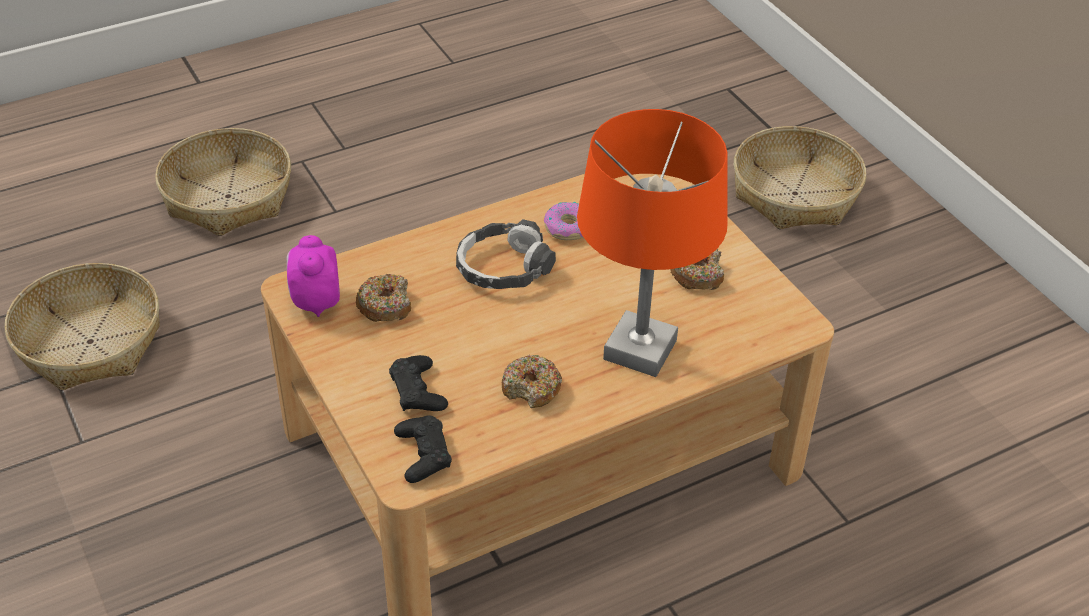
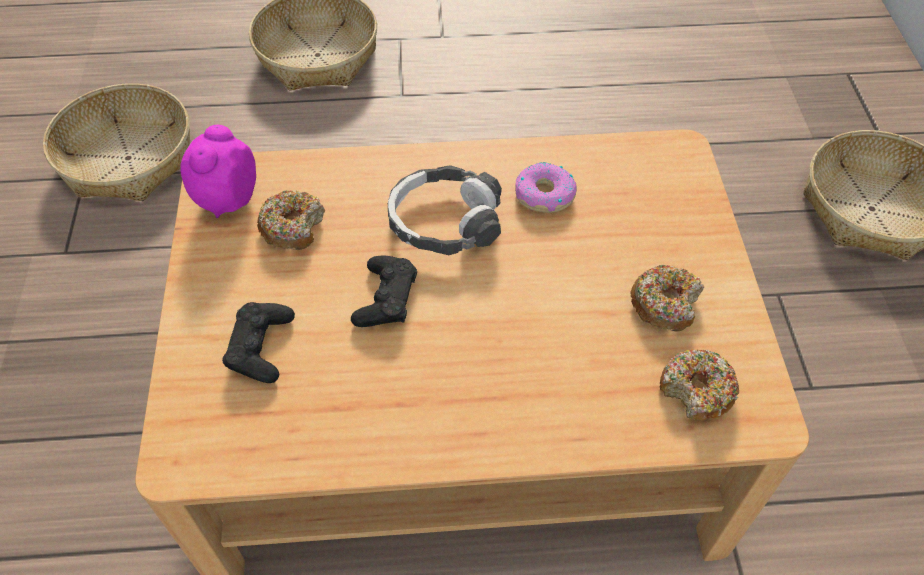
camera: 25 degrees right, 10 degrees up
(423, 454) = (216, 434): black game controller -> black game controller (386, 298)
(531, 389) = (386, 391): donut -> donut (697, 391)
(640, 349) = (542, 383): orange table lamp -> none

